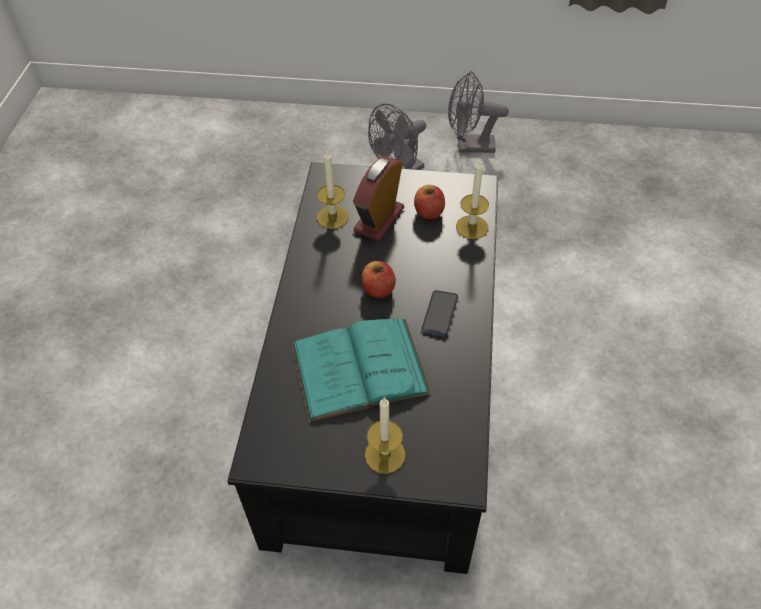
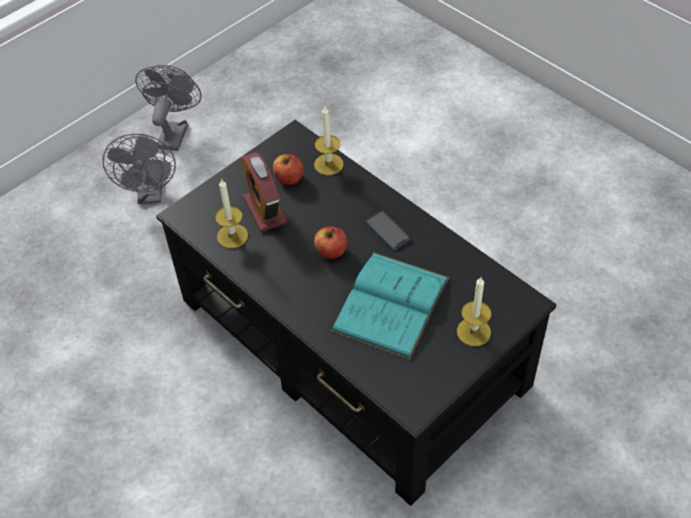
camera: 50 degrees left, 0 degrees up
(469, 146) = (174, 132): grey fan -> grey fan turned 150 degrees clockwise

